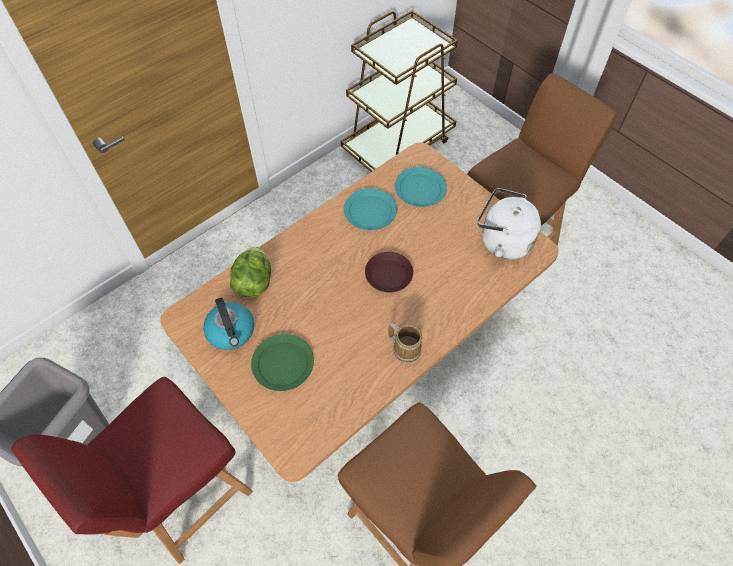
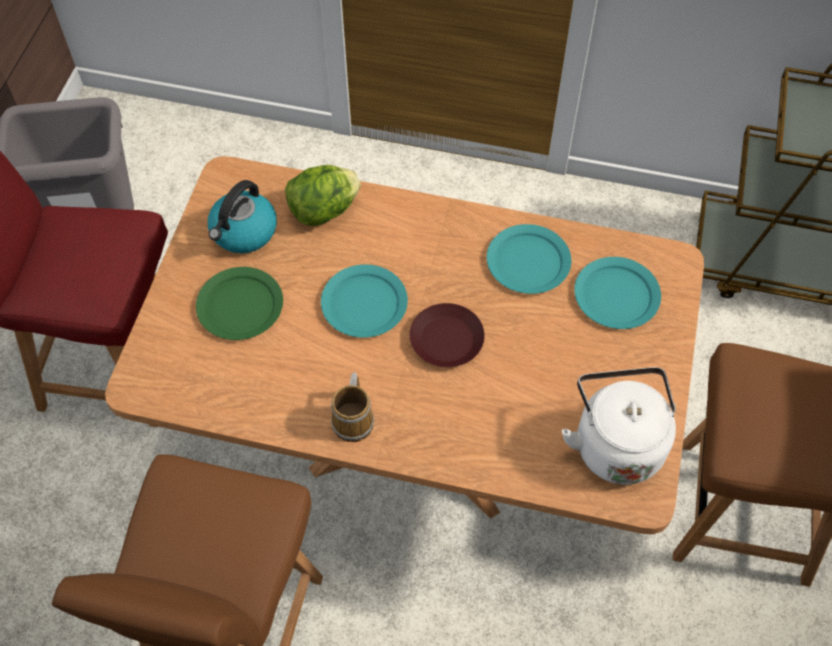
camera: 55 degrees right, 0 degrees up
(334, 299) = (364, 303): none -> turquoise plate

